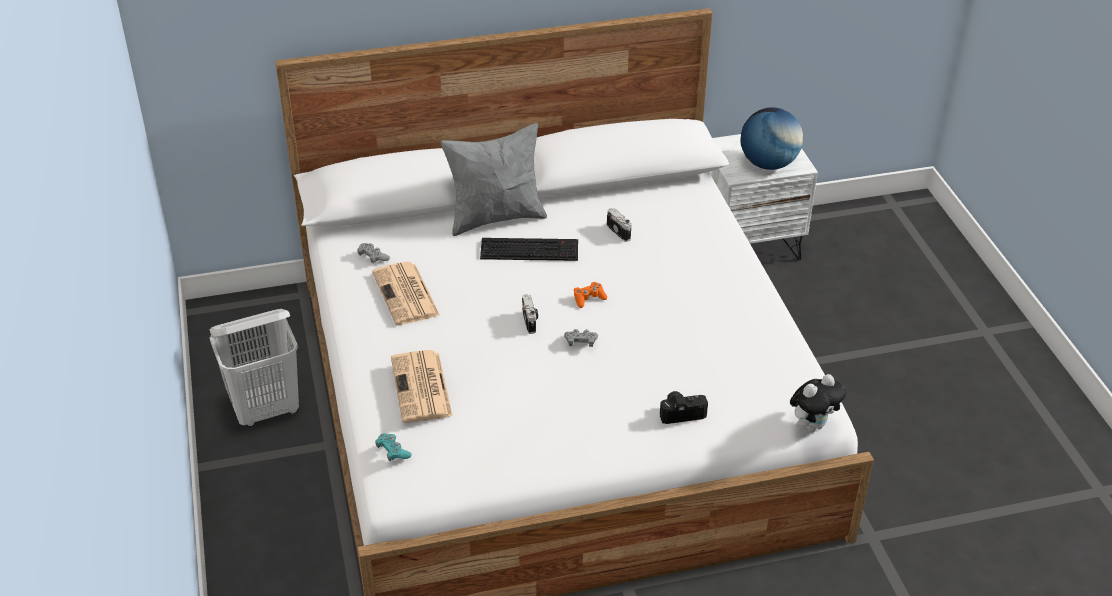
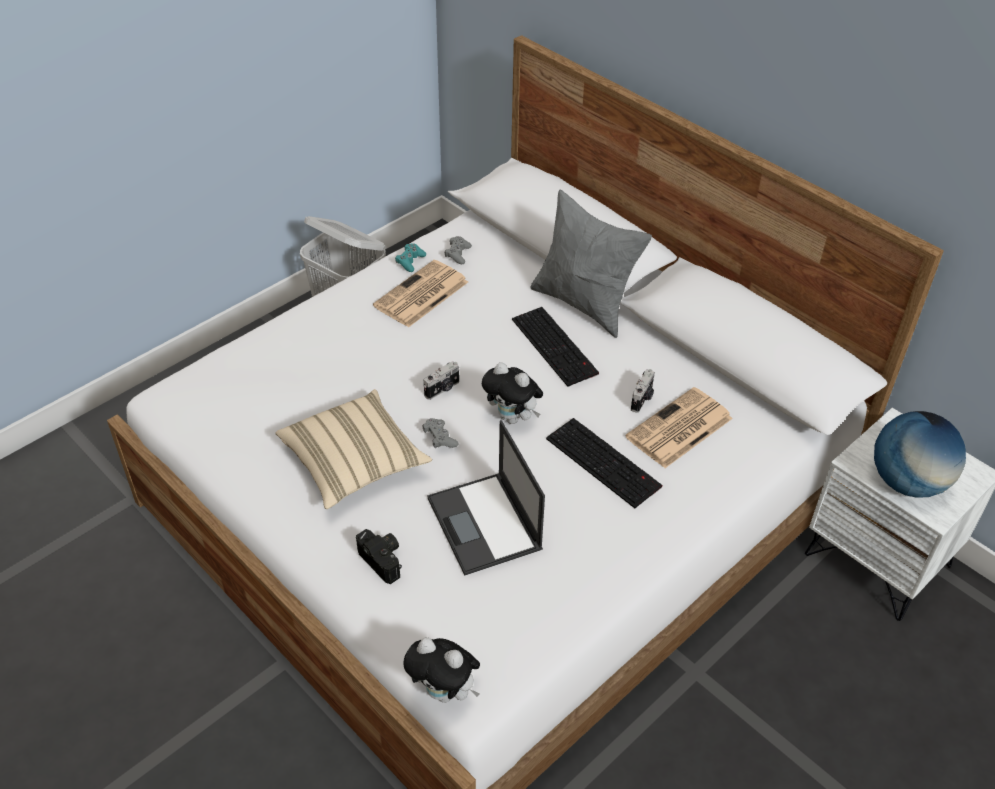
camera: 60 degrees right, 5 degrees up
(393, 451) = (203, 373): turquoise game controller -> turquoise game controller (410, 261)
(422, 388) = (293, 355): newspaper -> newspaper (678, 429)
(570, 396) = (354, 463): none -> beige pillow
(588, 298) = (513, 418): orange game controller -> plush toy
(667, 273) = (605, 462): none -> keyboard
(682, 351) = (485, 524): none -> laptop

